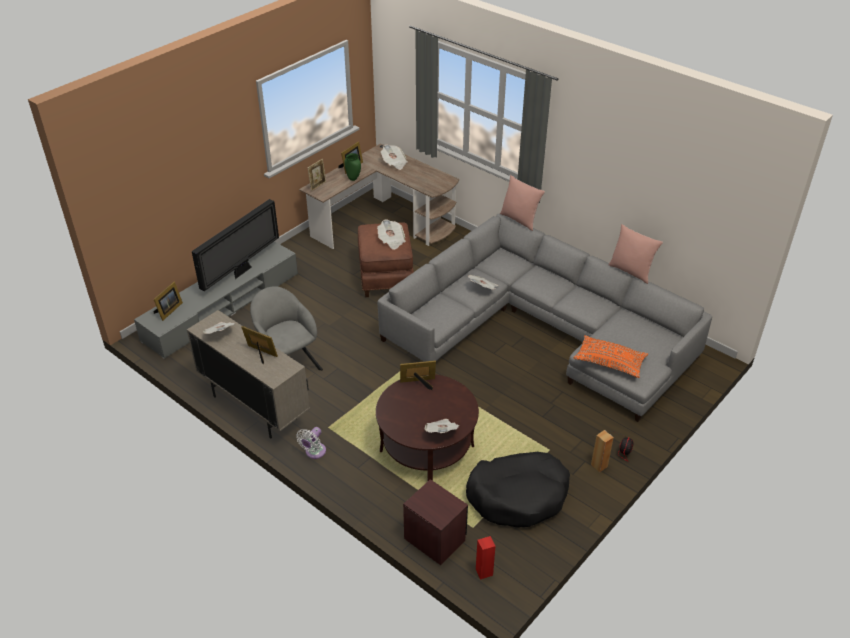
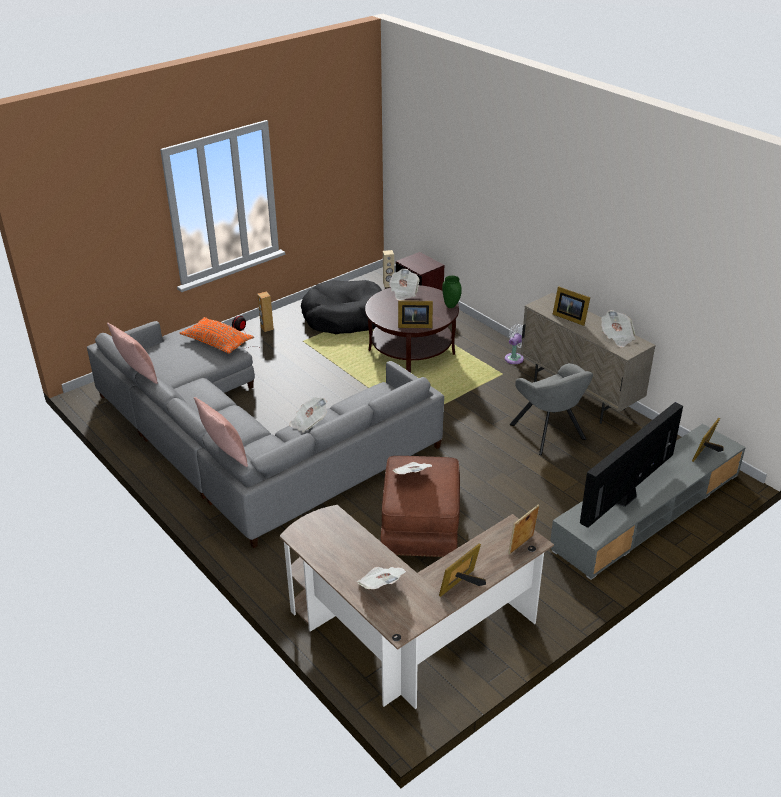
camera: 170 degrees left, 5 degrees down
(353, 178) = (459, 556): green vase -> green vase (450, 306)
(484, 572) = (388, 284): red speaker -> beige speaker

